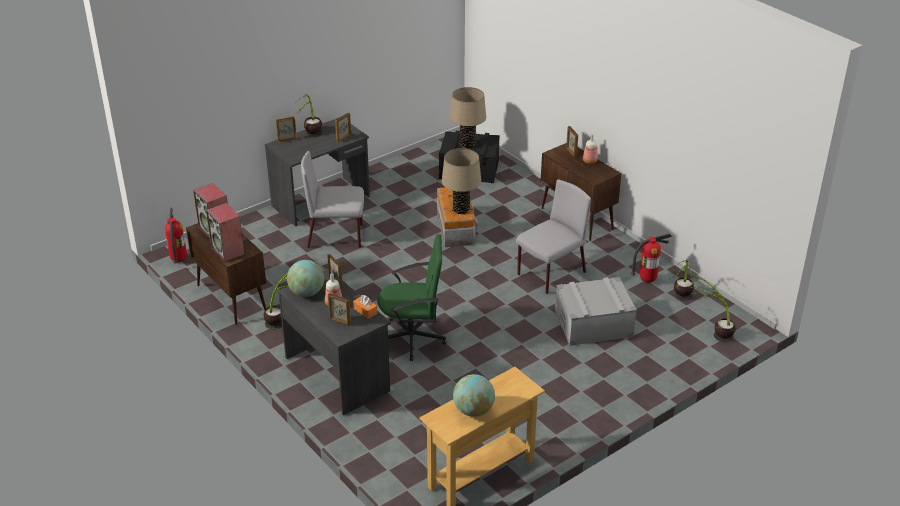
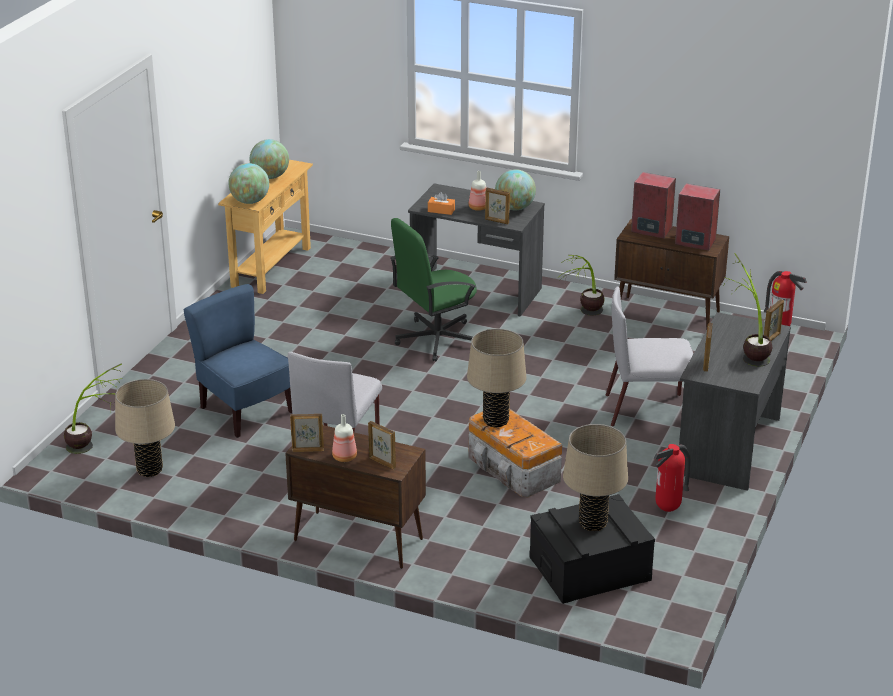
camera: 150 degrees right, 5 degrees down
(336, 236) = (648, 410): grey chair -> grey chair turned 150 degrees counterclockwise
(339, 322) = (454, 197): picture frame -> picture frame (308, 450)
(515, 381) = (250, 201): none -> globe
(593, 324) = (245, 411): grey storage box -> blue chair
(647, 280) = (205, 483): fire extinguisher -> fire extinguisher (668, 509)
(680, 301) = (149, 470): potted plant -> beige table lamp

